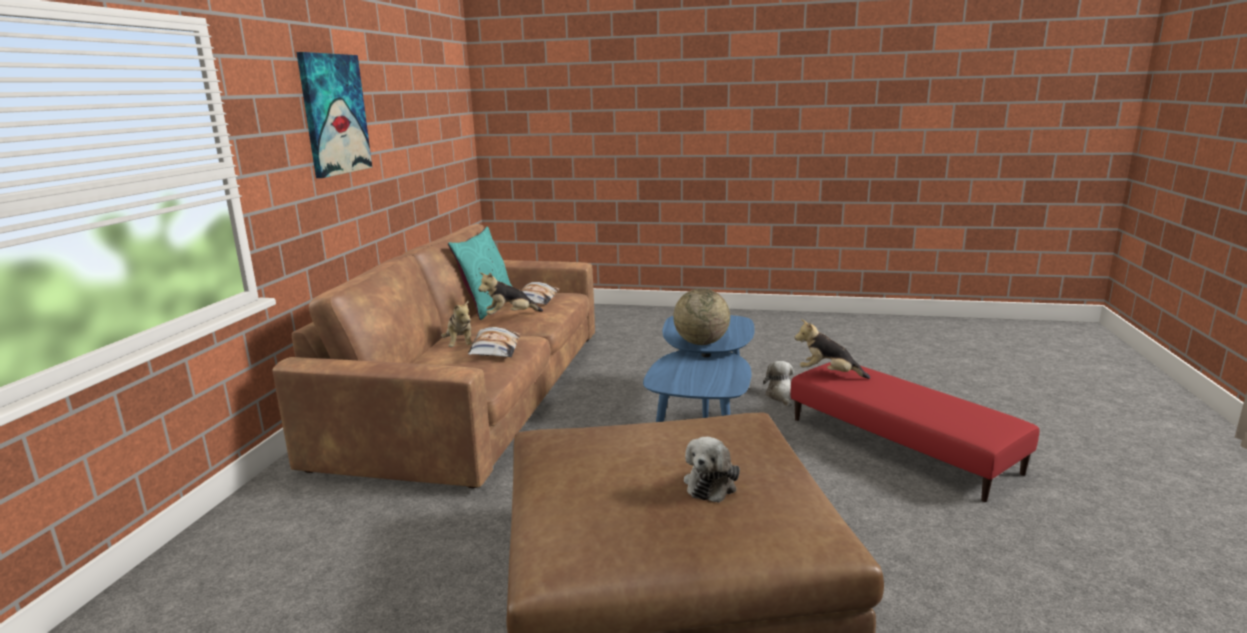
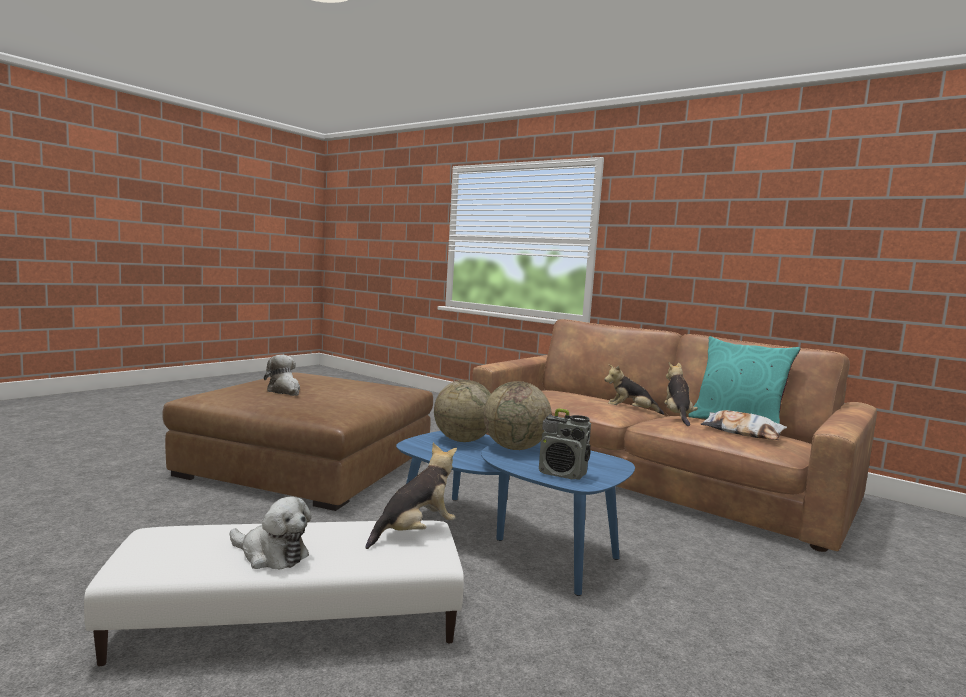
camera: 115 degrees right, 10 degrees down
(334, 114) = (711, 216): picture -> none
(494, 349) = (579, 401): pillow -> none
(681, 377) = (462, 440): none -> globe
(731, 325) = (562, 474): none -> radio
(781, 396) = (512, 607): plush toy -> plush toy (271, 555)
(901, 444) = (291, 620): red ottoman -> white ottoman

